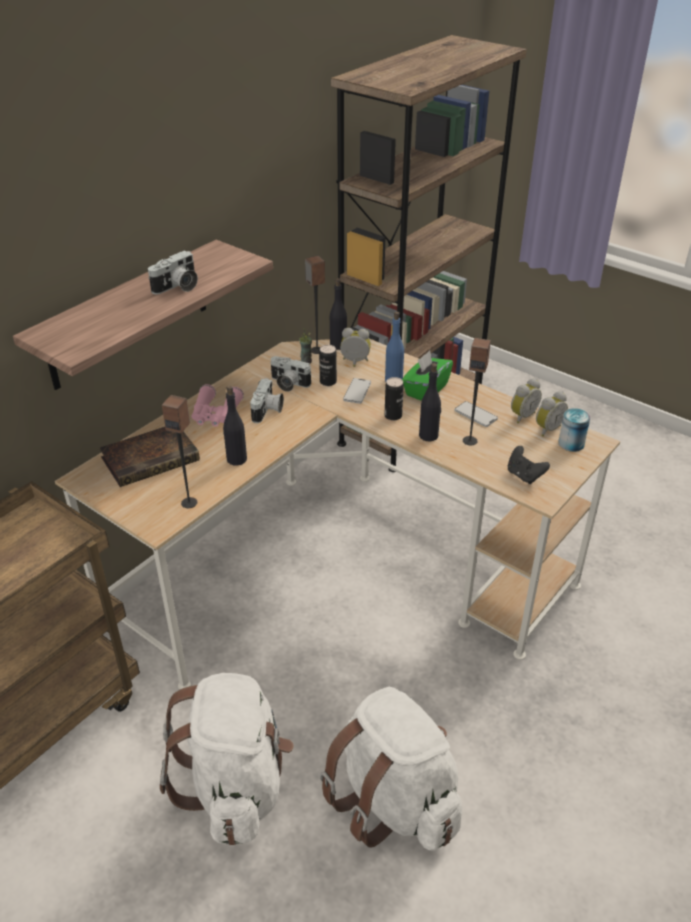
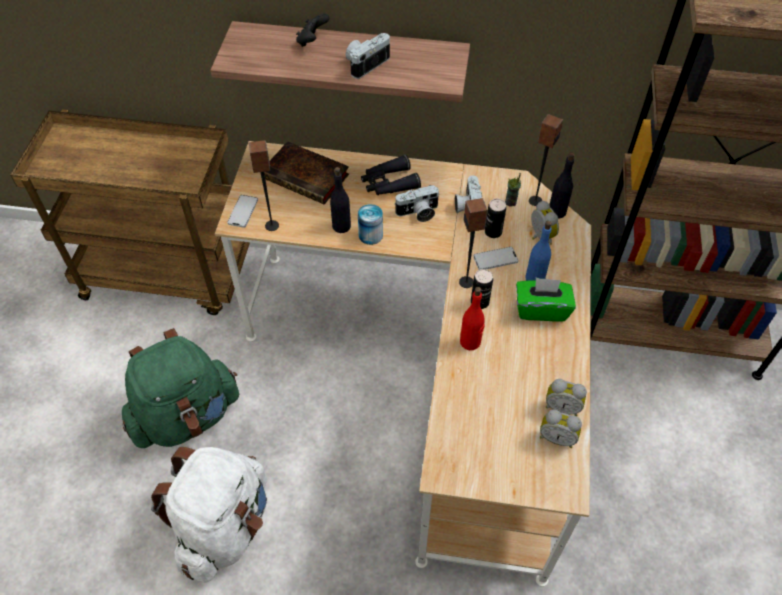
camera: 60 degrees right, 15 degrees up
(177, 287) = (366, 63): camera -> camera turned 120 degrees clockwise
(215, 414) = (388, 183): pink binoculars -> black binoculars
(236, 786) = (187, 416): white backpack -> green backpack
(429, 435) = (470, 342): black bottle -> red bottle
(470, 440) = (487, 378): speaker -> speaker (466, 282)
(475, 415) = (532, 366): phone -> phone (243, 211)
(524, 475) = (464, 444): black game controller -> black game controller (312, 41)
(571, 443) = (548, 468): can -> can (370, 235)

